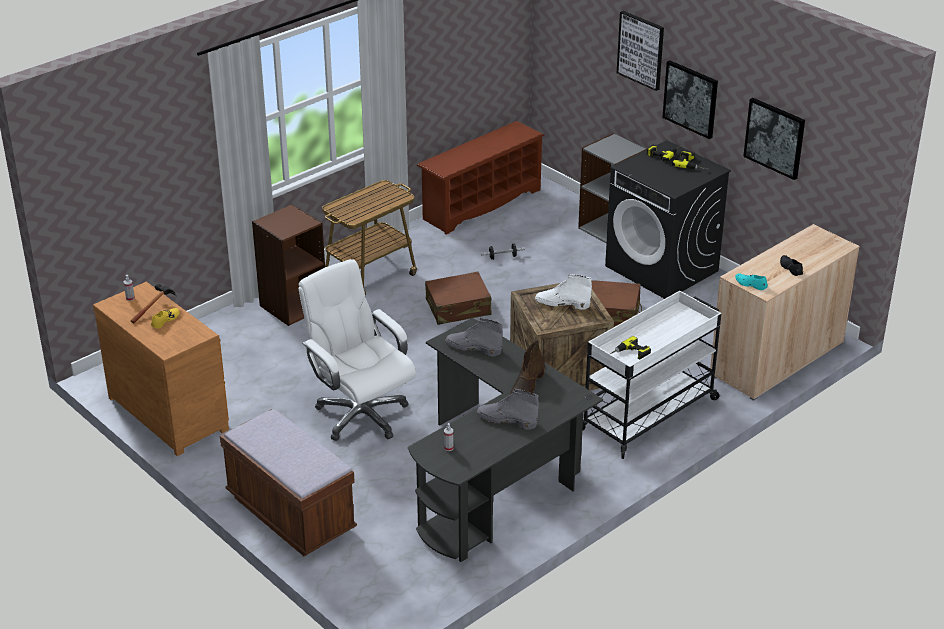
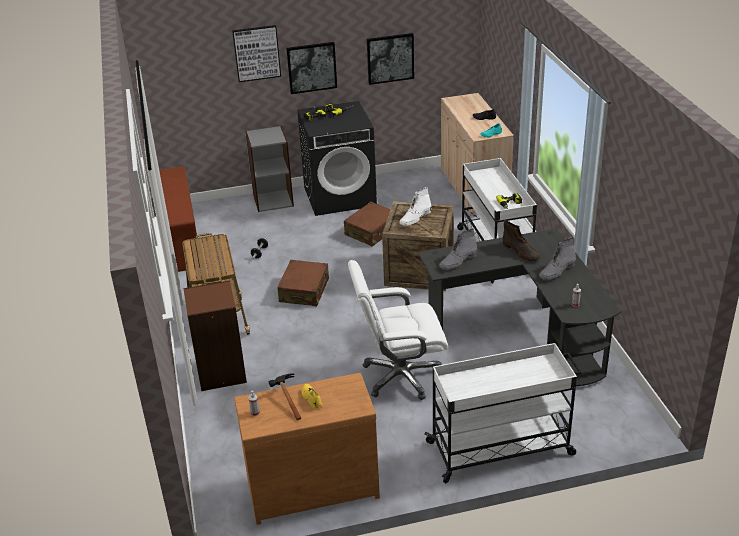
camera: 60 degrees left, 0 degrees up
(290, 514) = (501, 448): brown bench -> white cart

